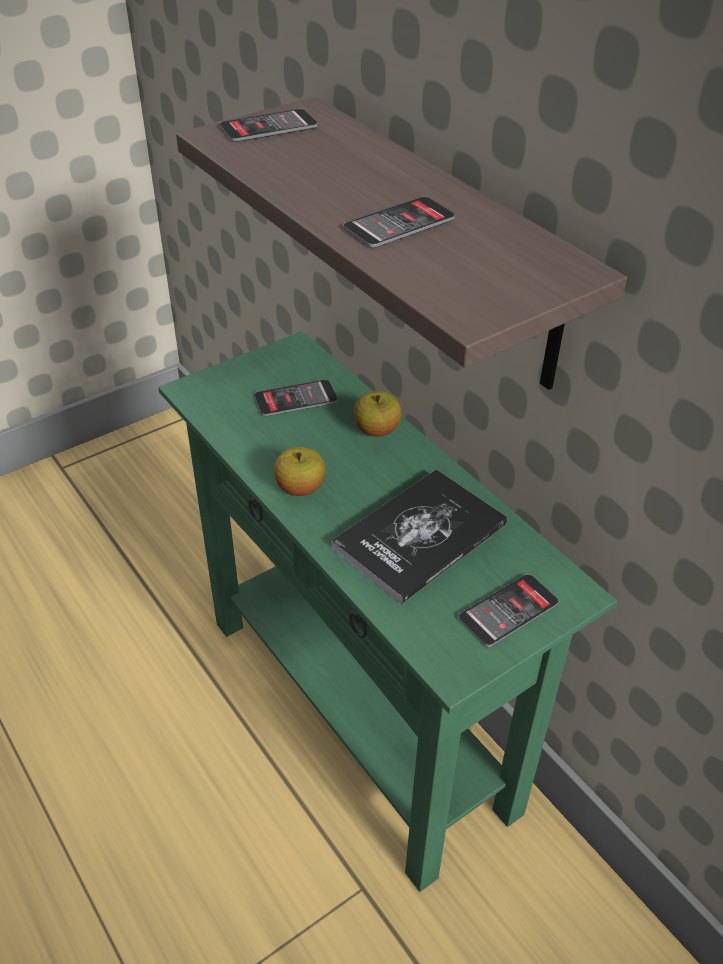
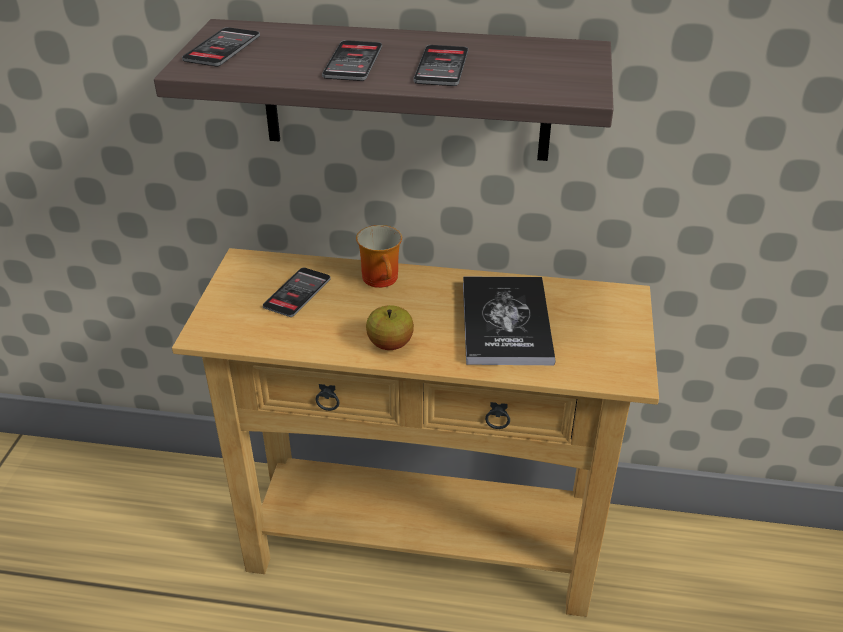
camera: 45 degrees left, 5 degrees down
(358, 711) = (421, 545): green console table -> beige console table
(376, 430) = (384, 279): apple -> mug
(508, 611) = (610, 328): phone -> phone (353, 62)

